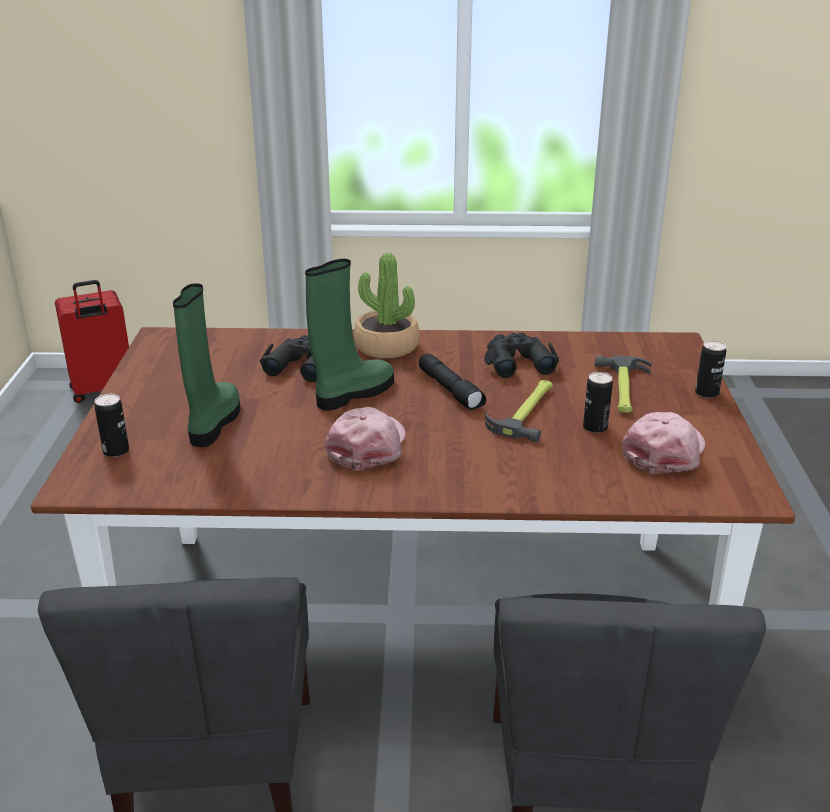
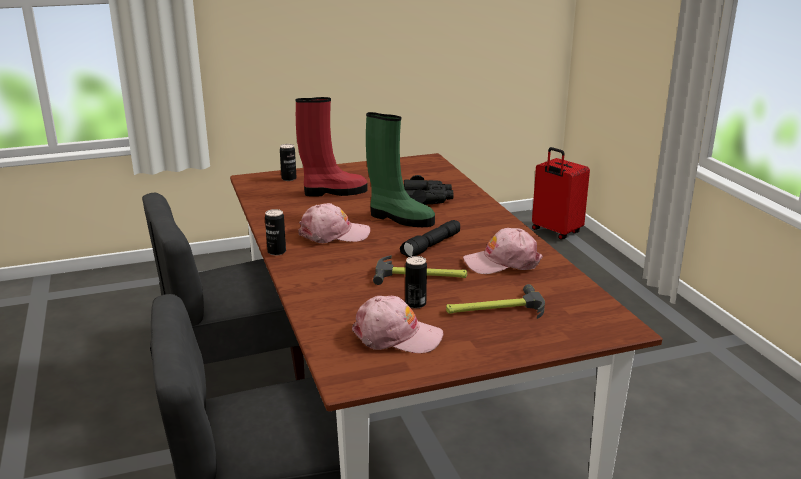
camera: 70 degrees right, 5 degrees down
(213, 423) = (333, 192): green boot -> red boot
(386, 346) = (480, 216): potted plant -> none
(517, 362) = (502, 262): black binoculars -> pink cap
(706, 393) = (522, 349): can -> can (276, 252)

